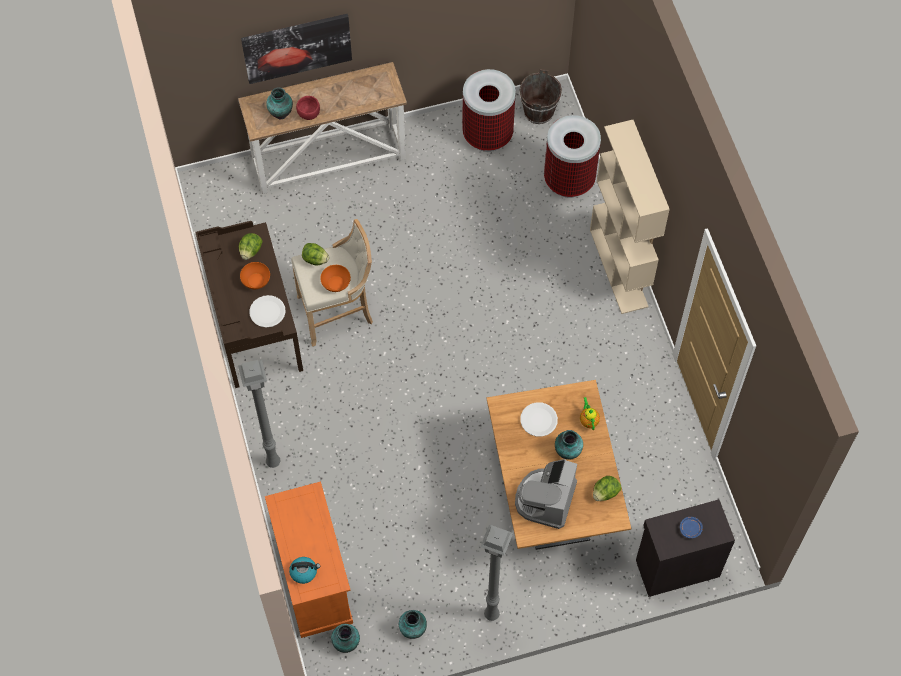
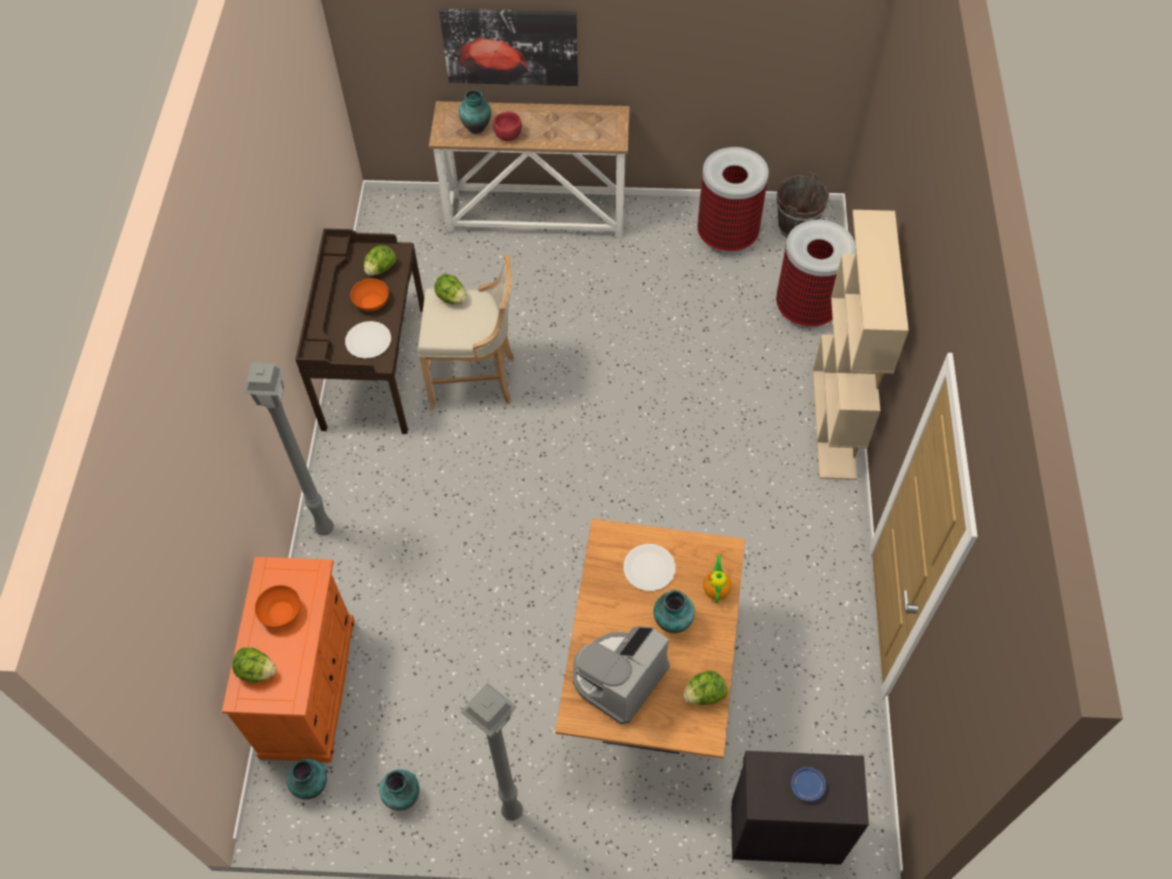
camera: 20 degrees right, 5 degrees down
(304, 572) = (257, 671): kettle -> lettuce
(336, 283) = (464, 331): orange bowl -> orange bowl (281, 612)

